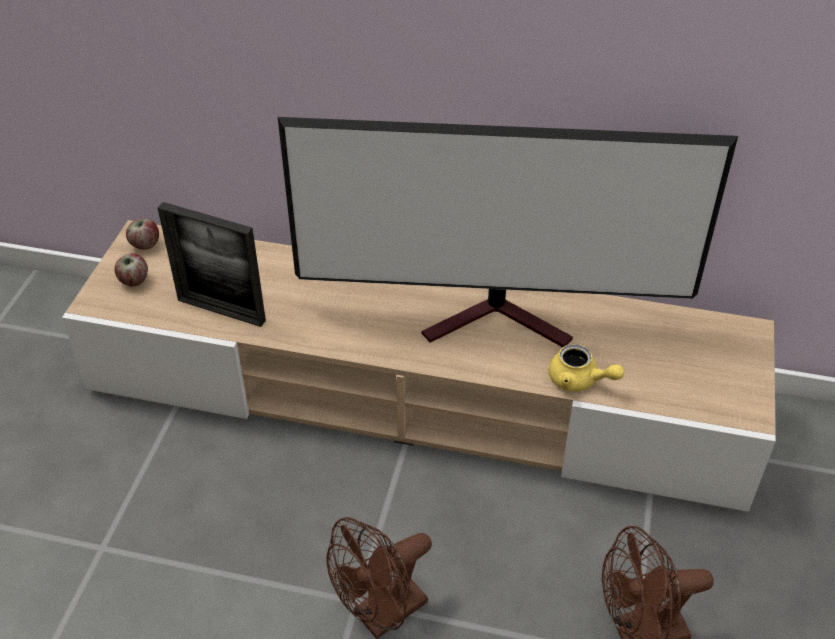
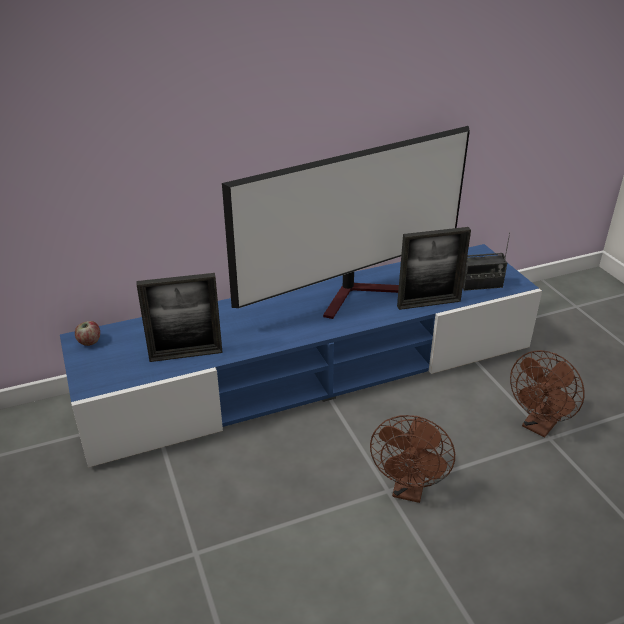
camera: 35 degrees left, 10 degrees down
(134, 281) = (104, 364): apple -> none
(419, 395) = (313, 372): beige tv stand -> blue tv stand
(579, 381) = (428, 303): yellow teapot -> picture frame
(688, 387) = (480, 285): none -> radio

